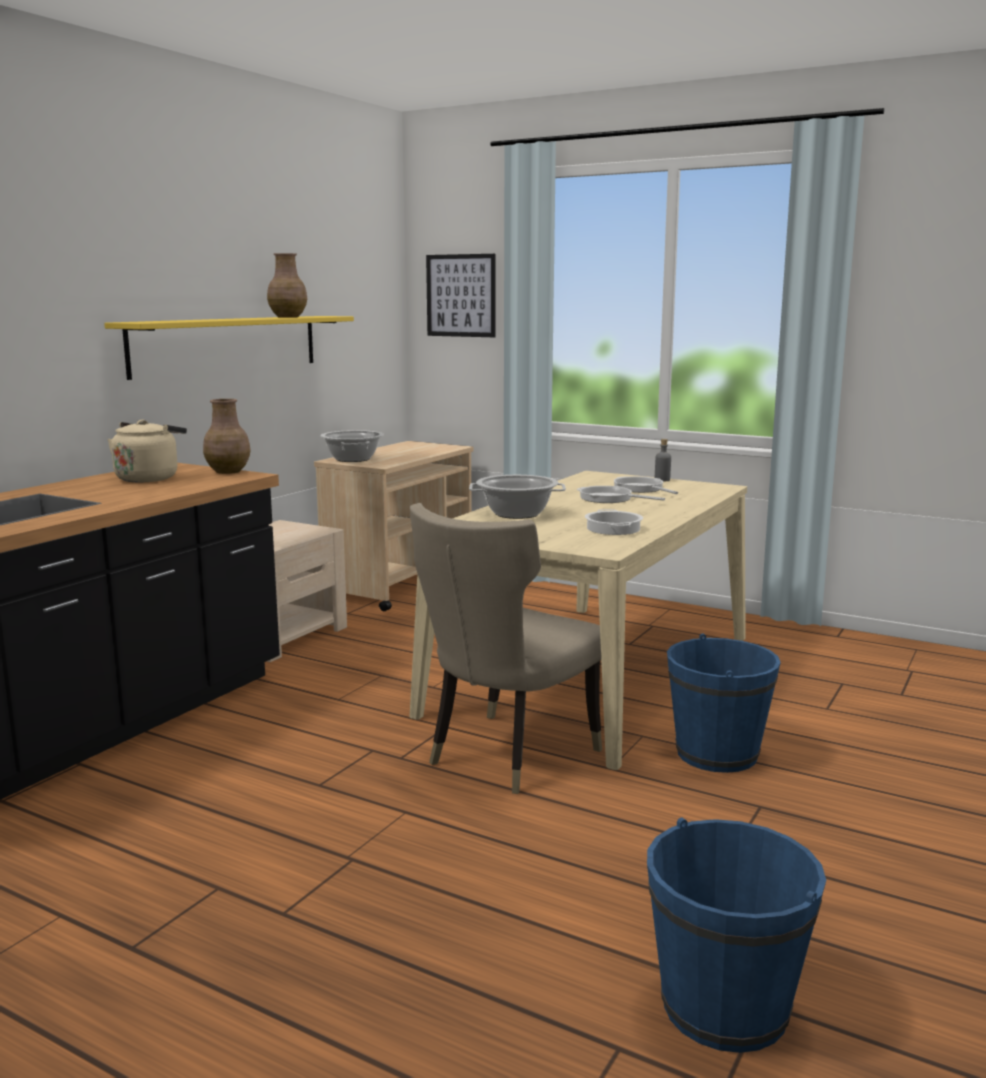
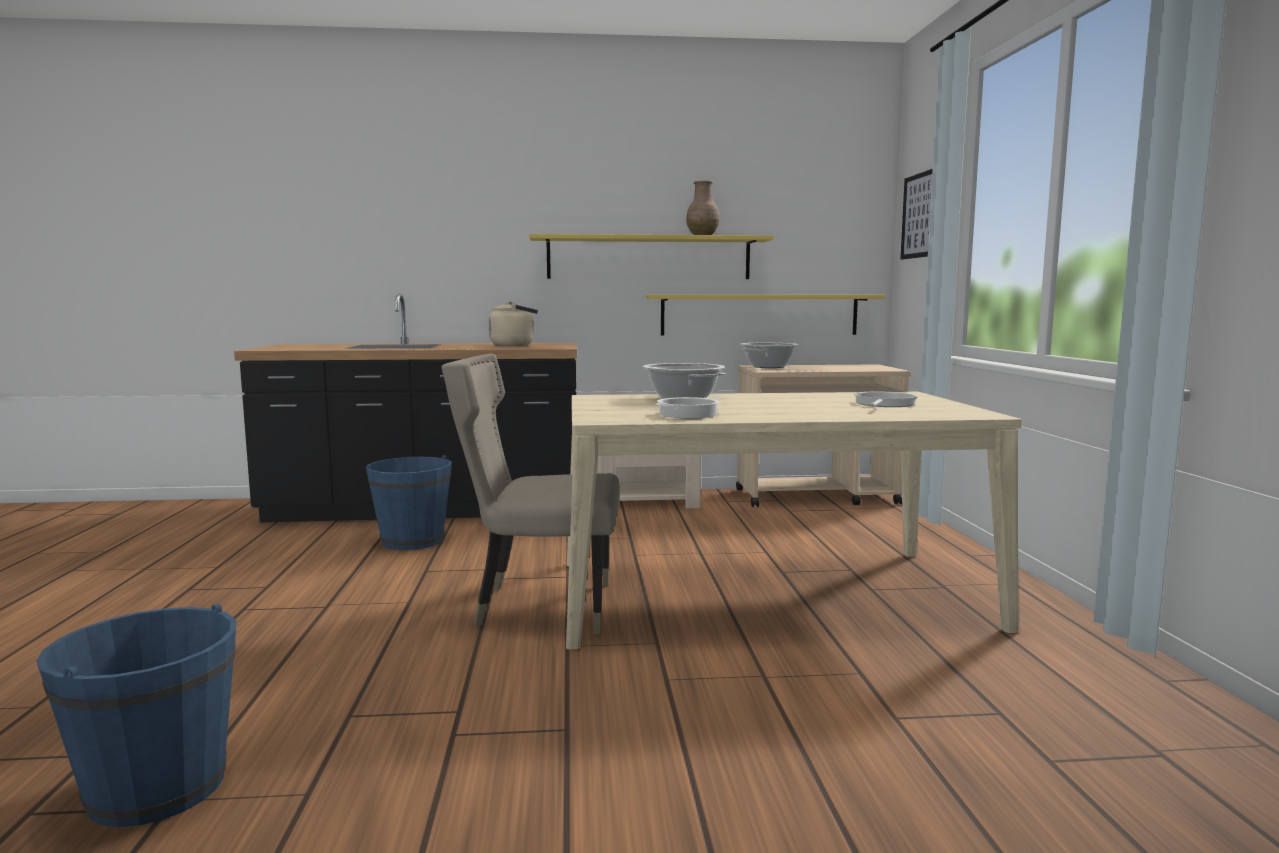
camera: 55 degrees right, 5 degrees down
(228, 471) = (564, 346): brown vase -> none
(322, 402) = (759, 315): none -> yellow shelf
(609, 499) = (810, 404): frying pan -> none
(662, 480) = (950, 403): grey bottle -> none
(717, 754) = (665, 683): blue bucket -> blue bucket (413, 541)

